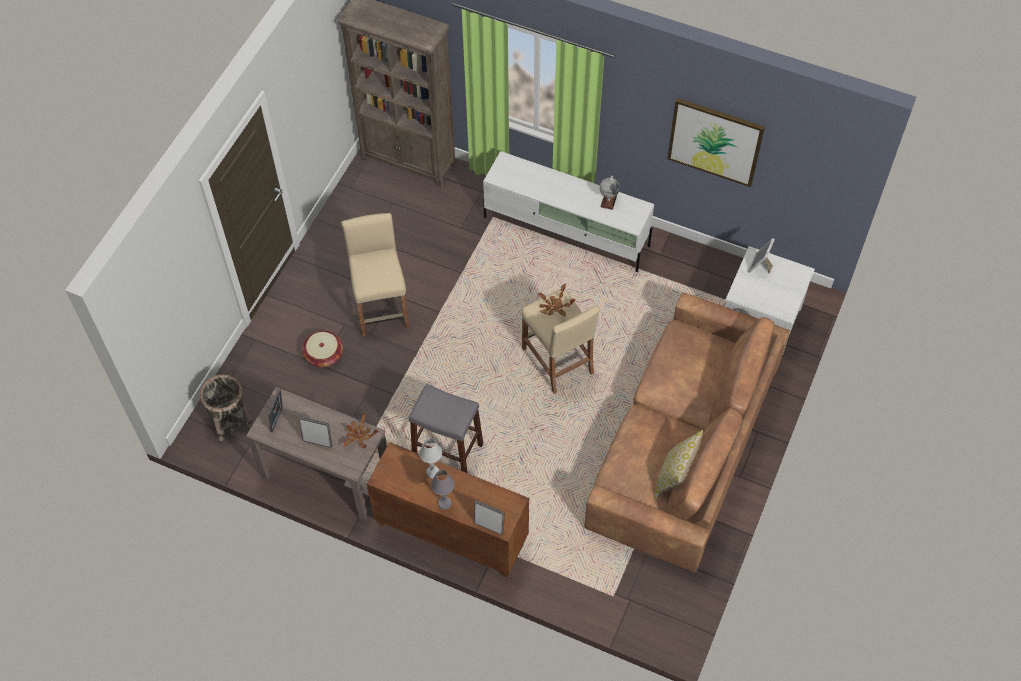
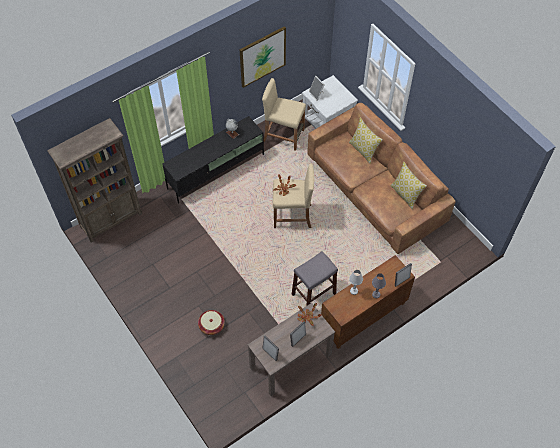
camera: 60 degrees left, 0 degrees up
(231, 419) = (221, 395): basket -> none
(381, 307) = (200, 281): beige stool -> beige stool (283, 135)
(567, 232) = (216, 171): white tv stand -> black tv stand
(715, 382) = (363, 150): none -> pillow

